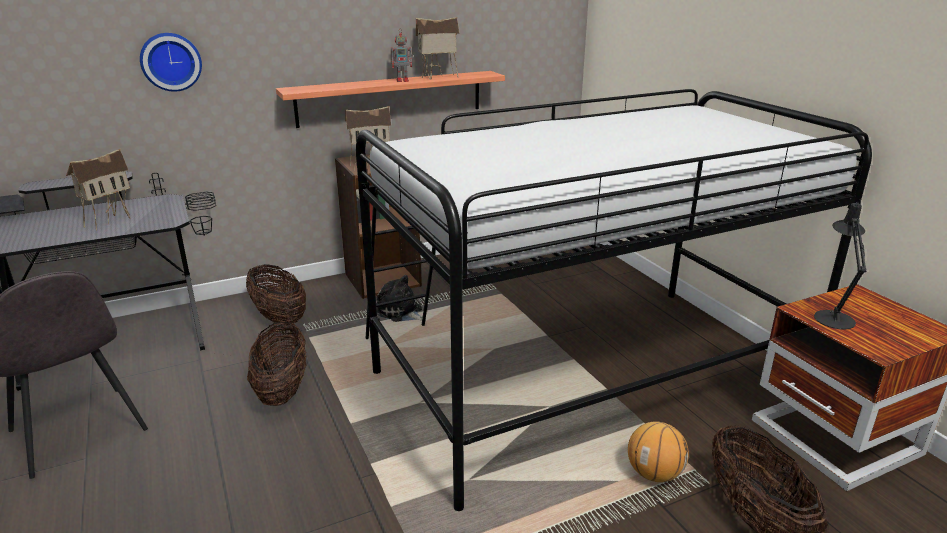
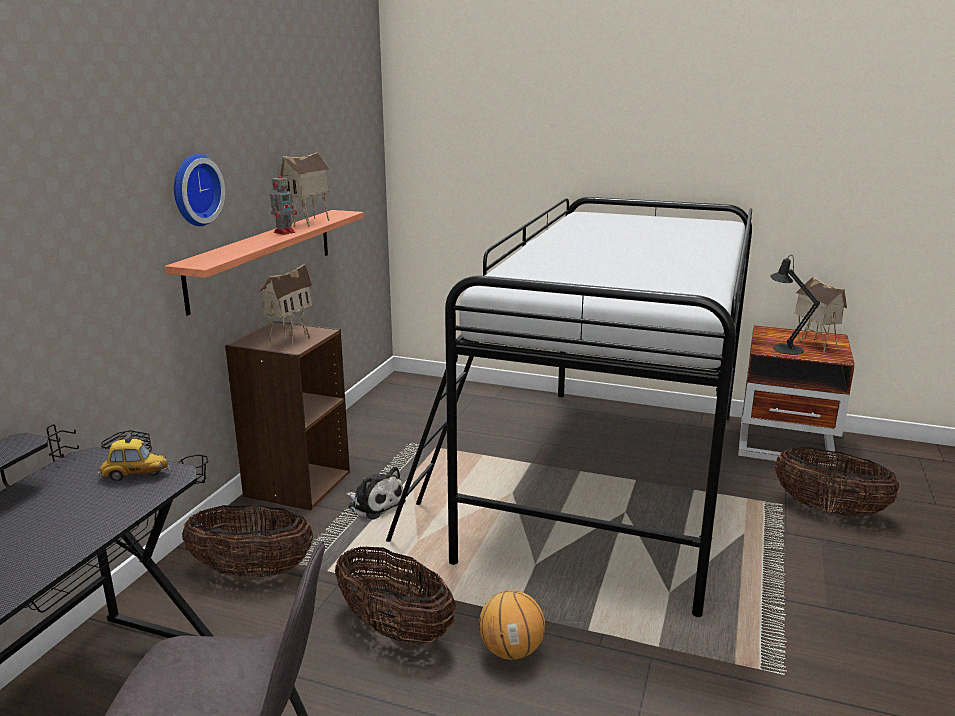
camera: 45 degrees left, 5 degrees down
(109, 221) = (72, 510): toy house -> toy house (813, 345)
(160, 215) = (135, 475): none -> toy car
(171, 61) = (52, 249): wall clock -> wall clock (193, 190)
(400, 312) = (374, 504): plush toy -> plush toy turned 135 degrees counterclockwise
(654, 473) = (750, 517): basketball -> basketball (511, 650)

